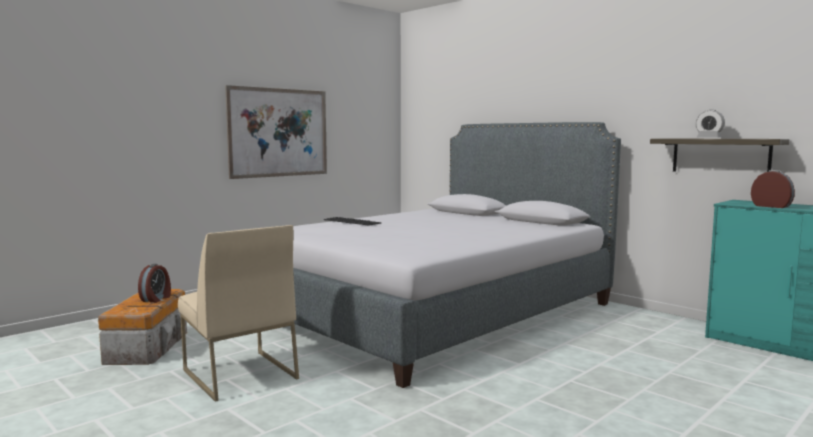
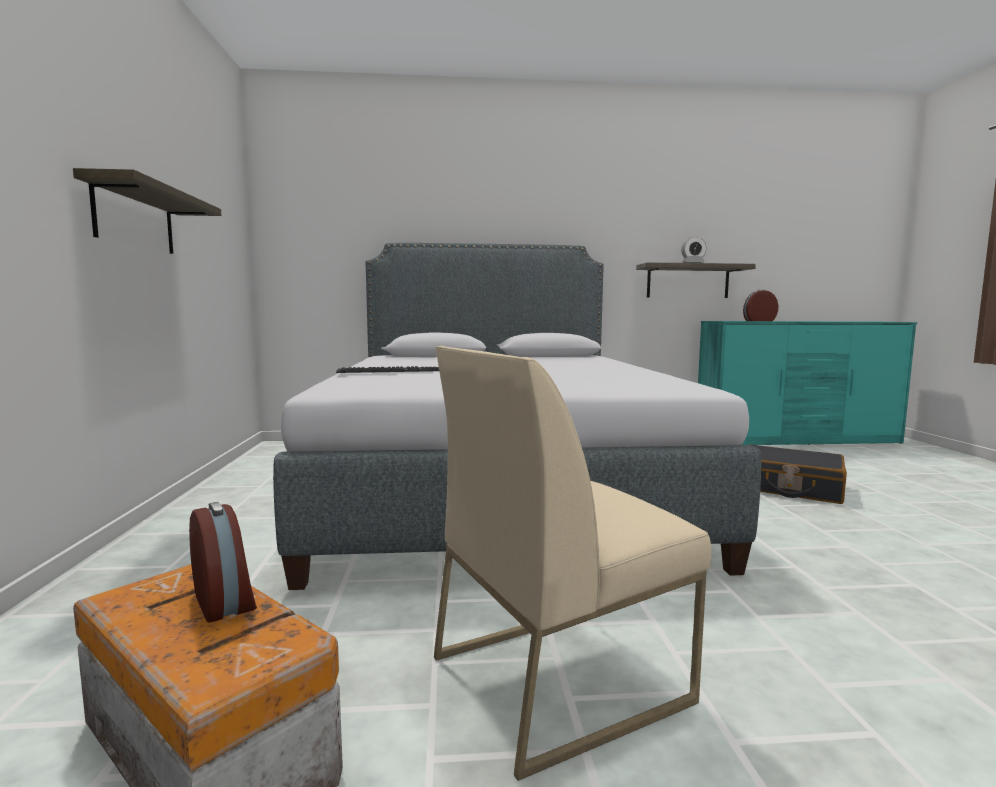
camera: 50 degrees left, 0 degrees up
(238, 374) = (558, 677): beige chair -> beige chair turned 150 degrees clockwise
(279, 132) = (135, 218): picture -> shelf
(632, 378) = (790, 488): none -> black suitcase

